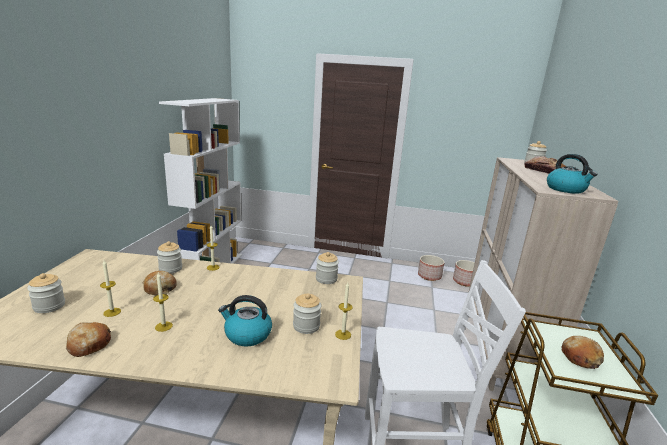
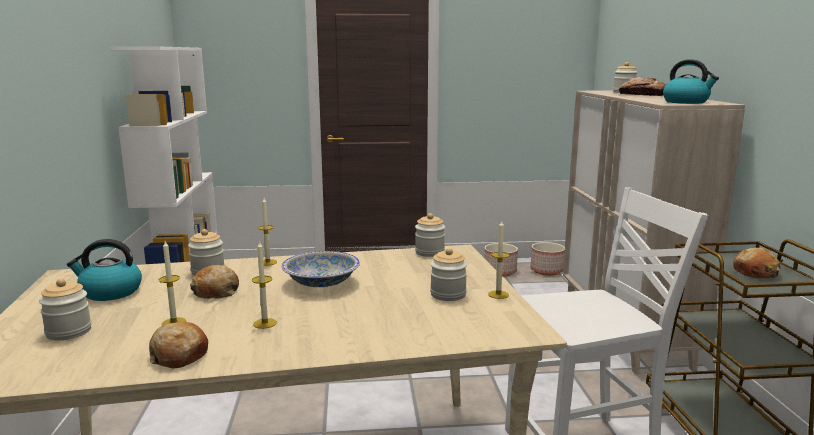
camera: 15 degrees left, 5 degrees down
(230, 294) = (321, 283): none -> bowl
(247, 335) = (383, 313): kettle -> kettle (110, 292)

